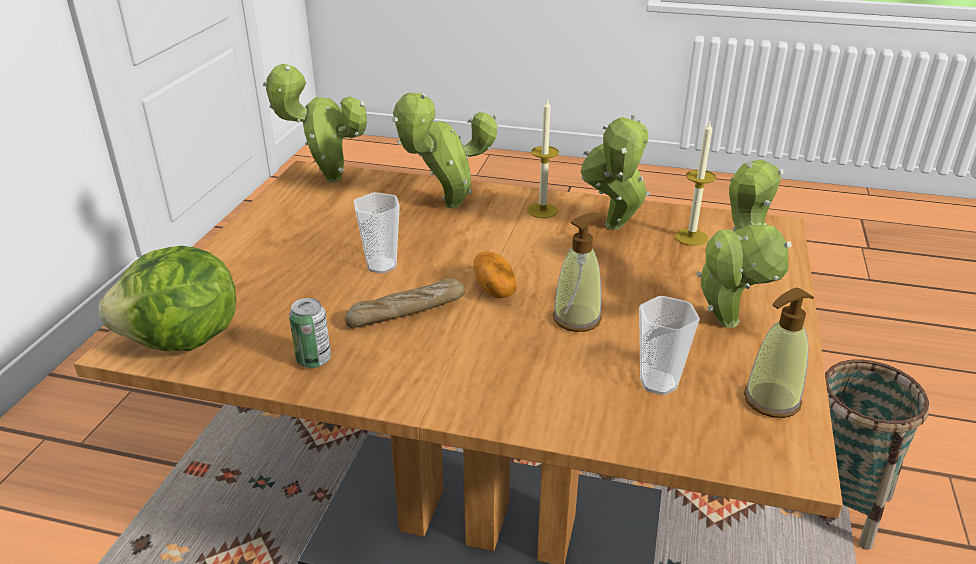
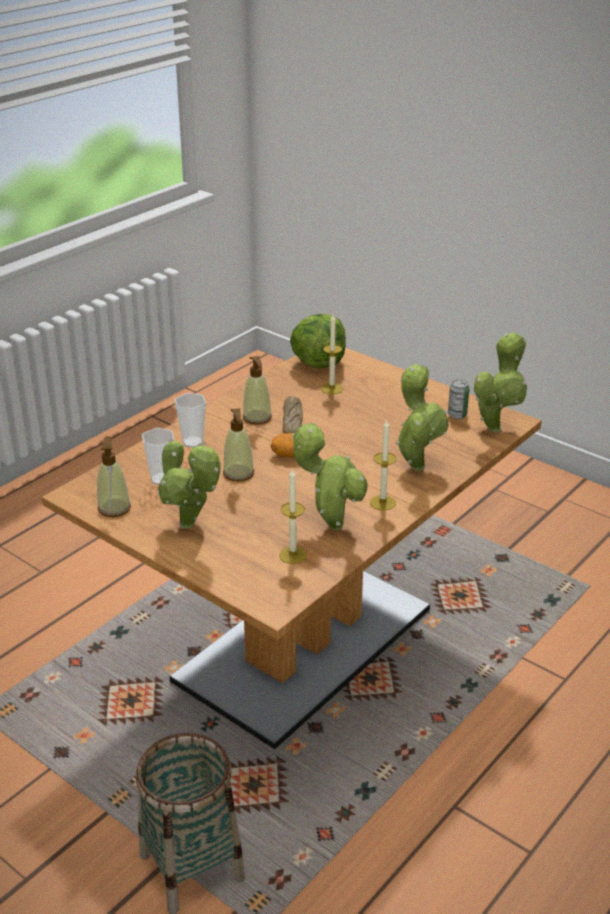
camera: 115 degrees right, 0 degrees up
(278, 305) = (331, 389): none -> candle
(314, 359) = (272, 391): can -> can (457, 415)
(381, 265) = (351, 425): cup -> cup (192, 442)
(412, 349) = (257, 418): none -> soap dispenser

